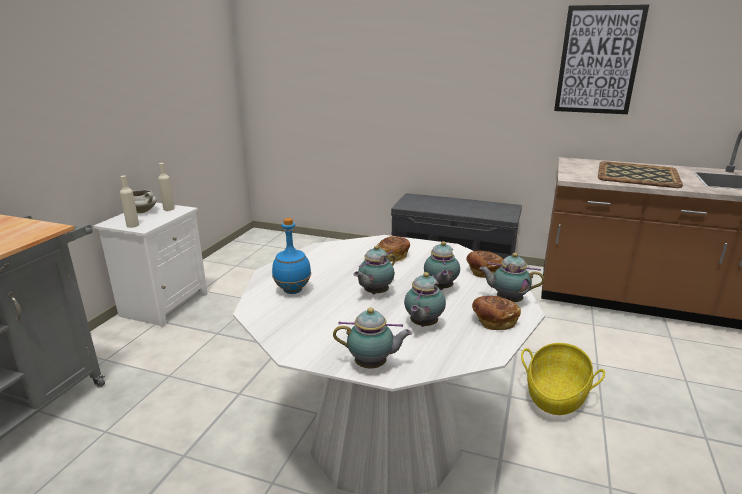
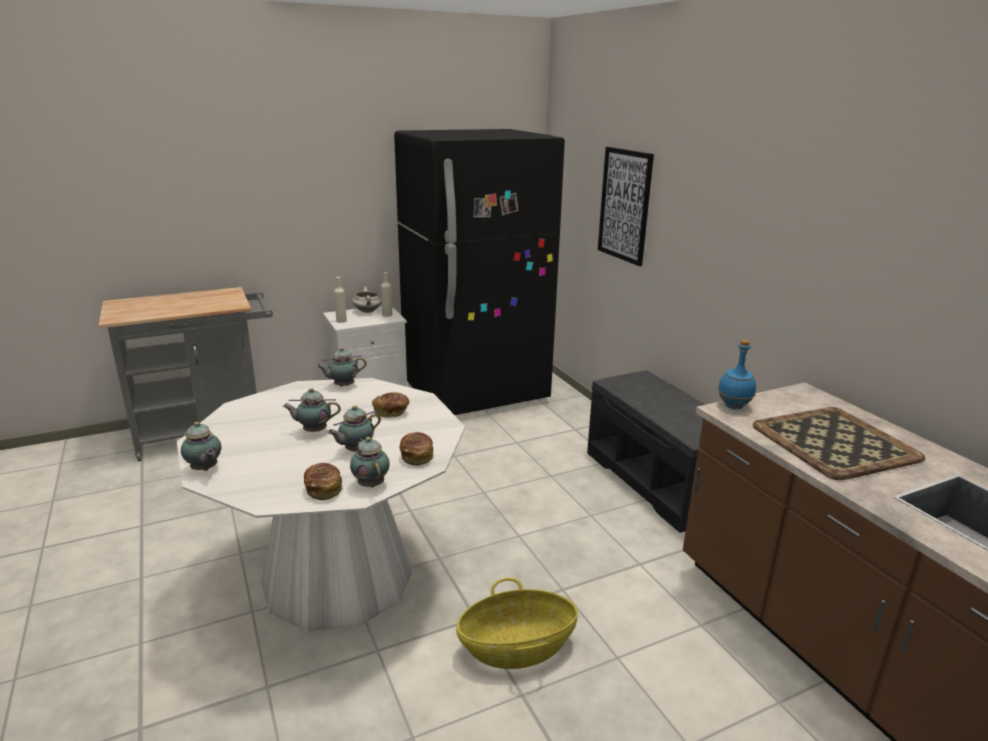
camera: 45 degrees right, 0 degrees up
(250, 264) = (476, 393): none -> black fridge
(292, 290) = (280, 404): blue bottle -> blue bottle (733, 406)
(422, 325) = (283, 465): teapot -> teapot (342, 386)
(598, 60) = (871, 252): picture -> picture (624, 205)

